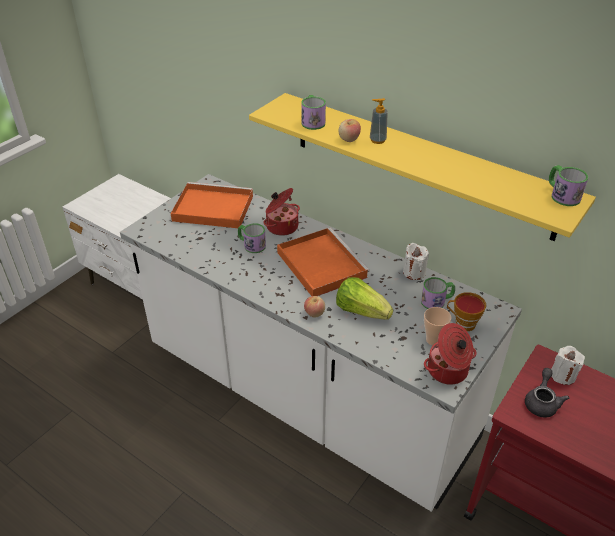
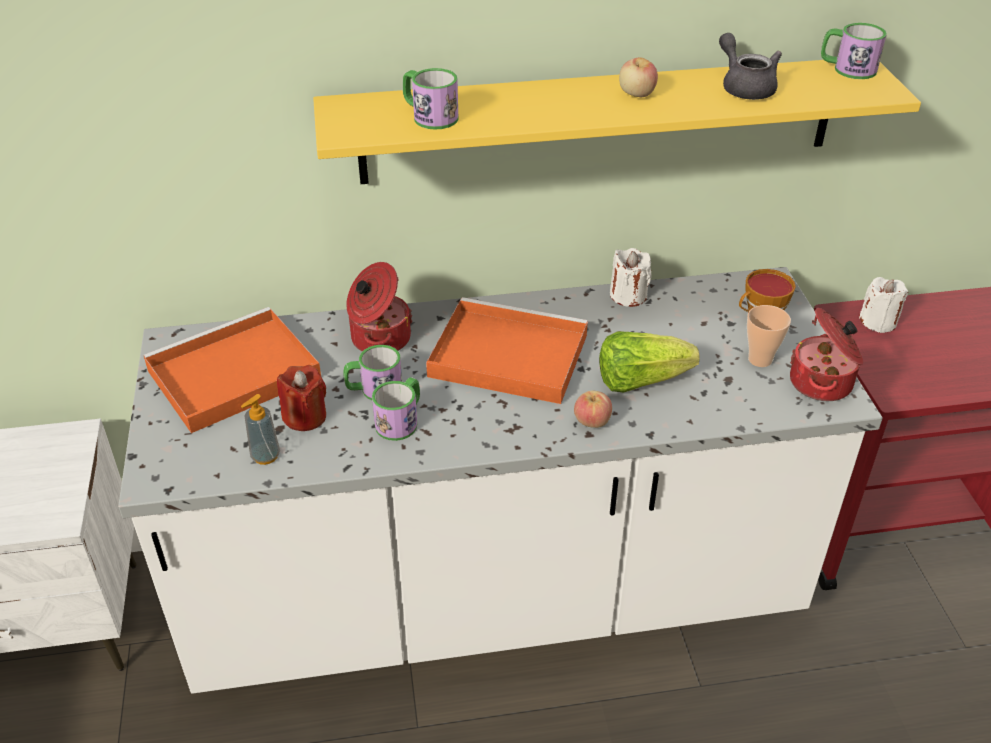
camera: 45 degrees left, 0 degrees up
(214, 239) = (305, 417): none -> red candle
(349, 139) = (521, 117): apple -> apple (636, 94)
(377, 140) = (557, 101): soap dispenser -> soap dispenser (265, 456)
(437, 301) = (700, 313): mug -> mug (401, 420)
(542, 402) = (899, 363): grey teapot -> grey teapot (745, 87)

